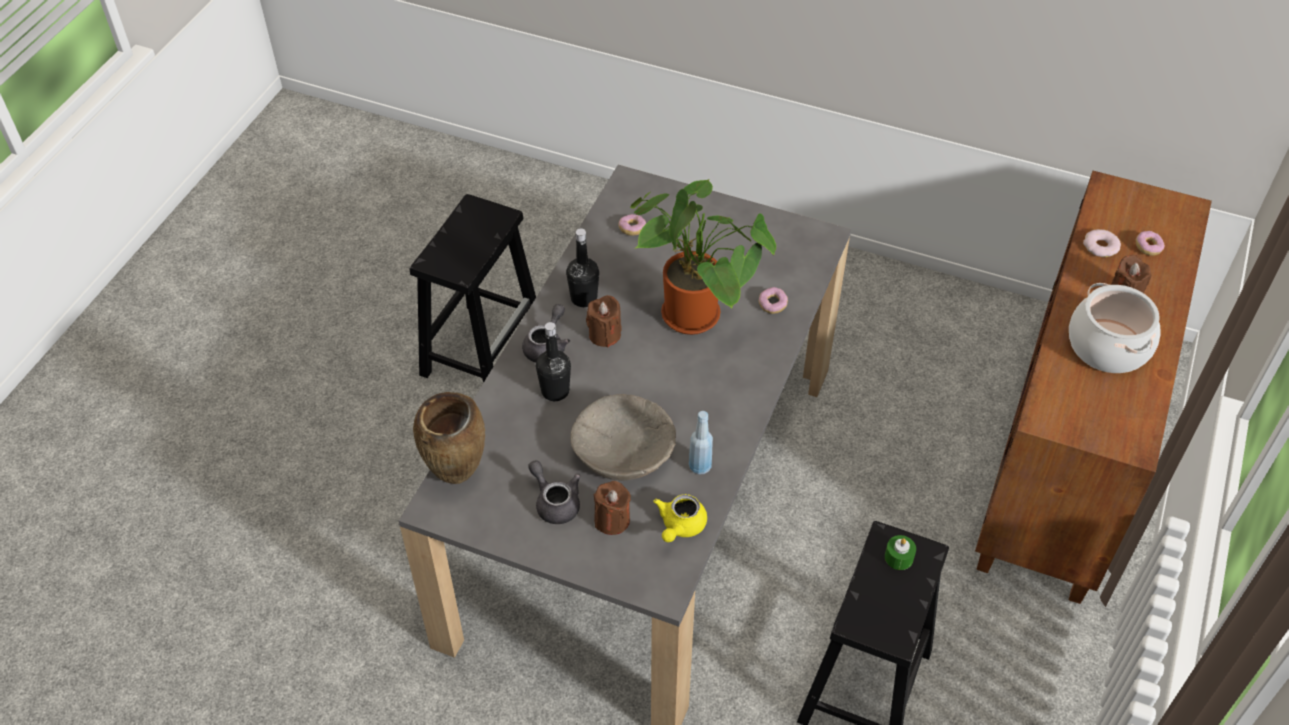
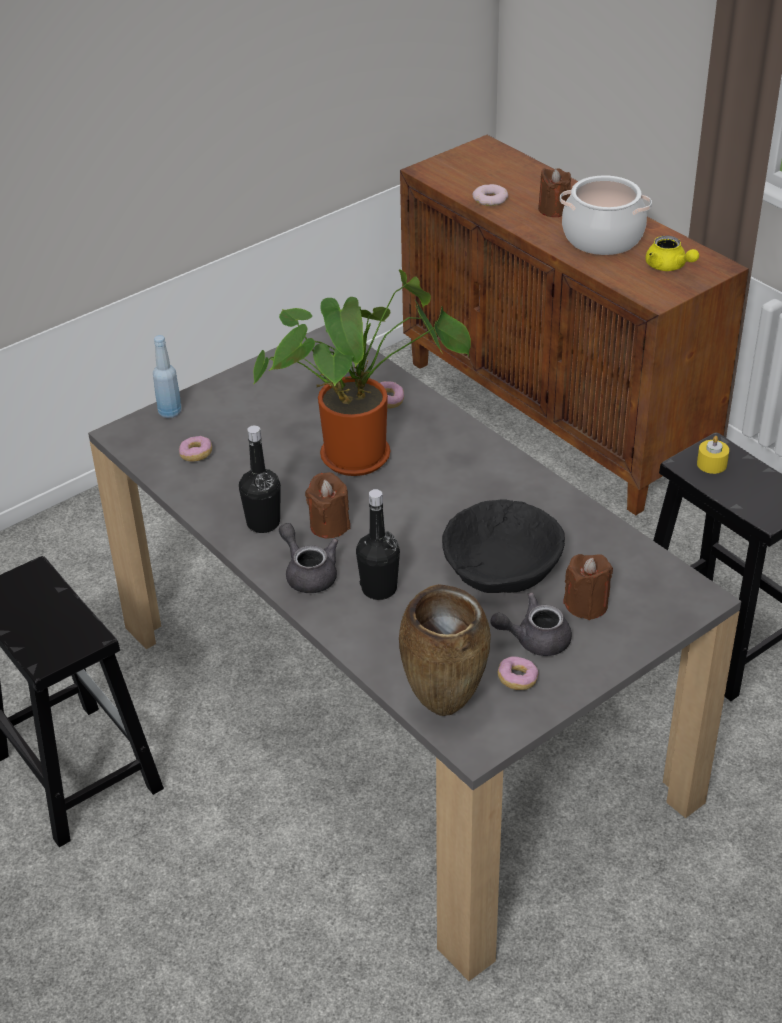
camera: 60 degrees left, 10 degrees down
(624, 452) = (503, 566): beige bowl -> black bowl
(680, 526) = (625, 559): yellow teapot -> yellow teapot (669, 267)
(700, 466) = (558, 520): blue bottle -> blue bottle (170, 412)
(899, 557) = (711, 464): green candle -> yellow candle
(1148, 248) = (512, 179): donut -> donut (517, 680)

